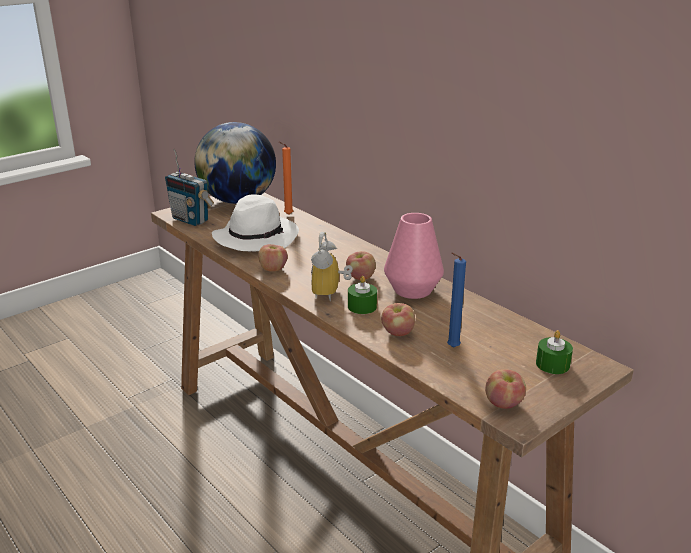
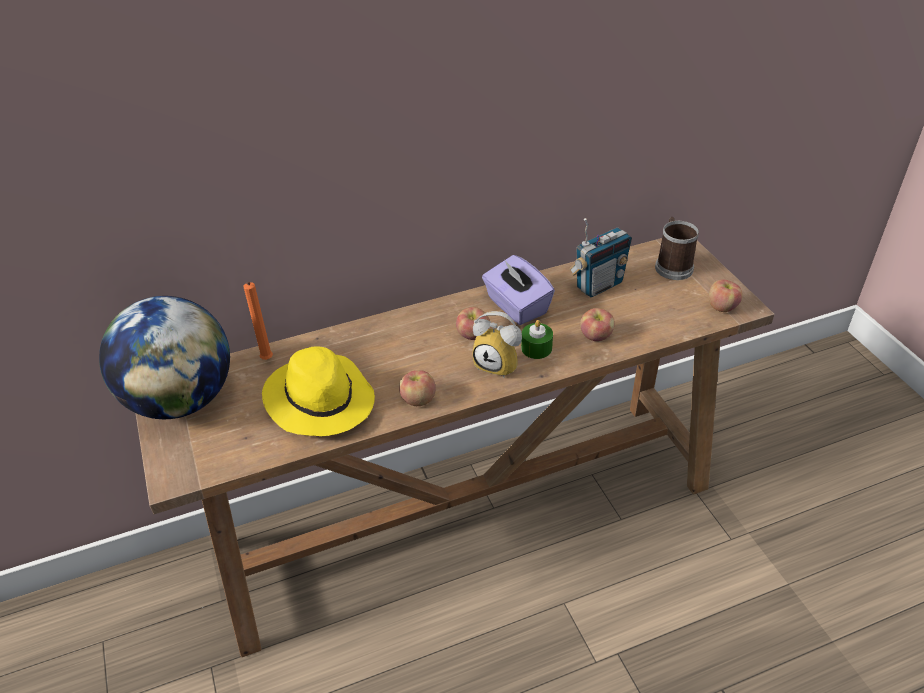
camera: 70 degrees left, 15 degrees up
(190, 220) = (215, 459): radio -> radio (598, 285)
(256, 237) = (319, 400): white hat -> yellow hat
(412, 290) = (516, 306): pink vase -> purple tissue box
(451, 348) = (632, 311): blue candle -> none
(552, 364) = (672, 265): green candle -> mug

